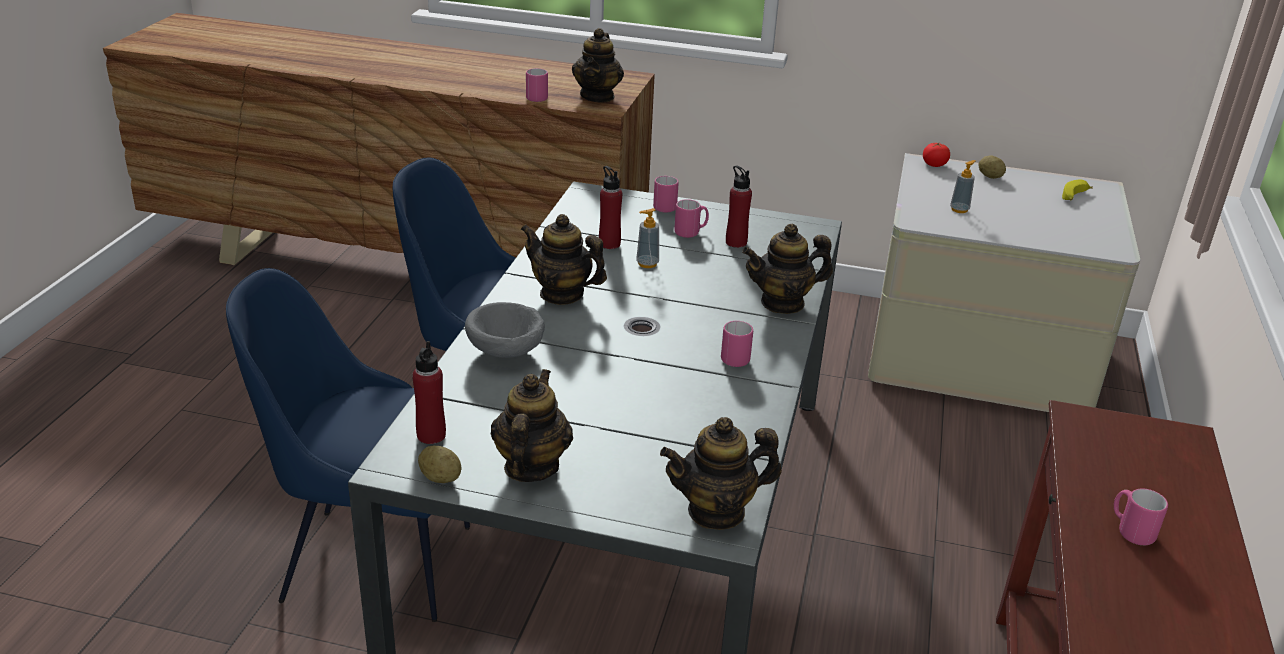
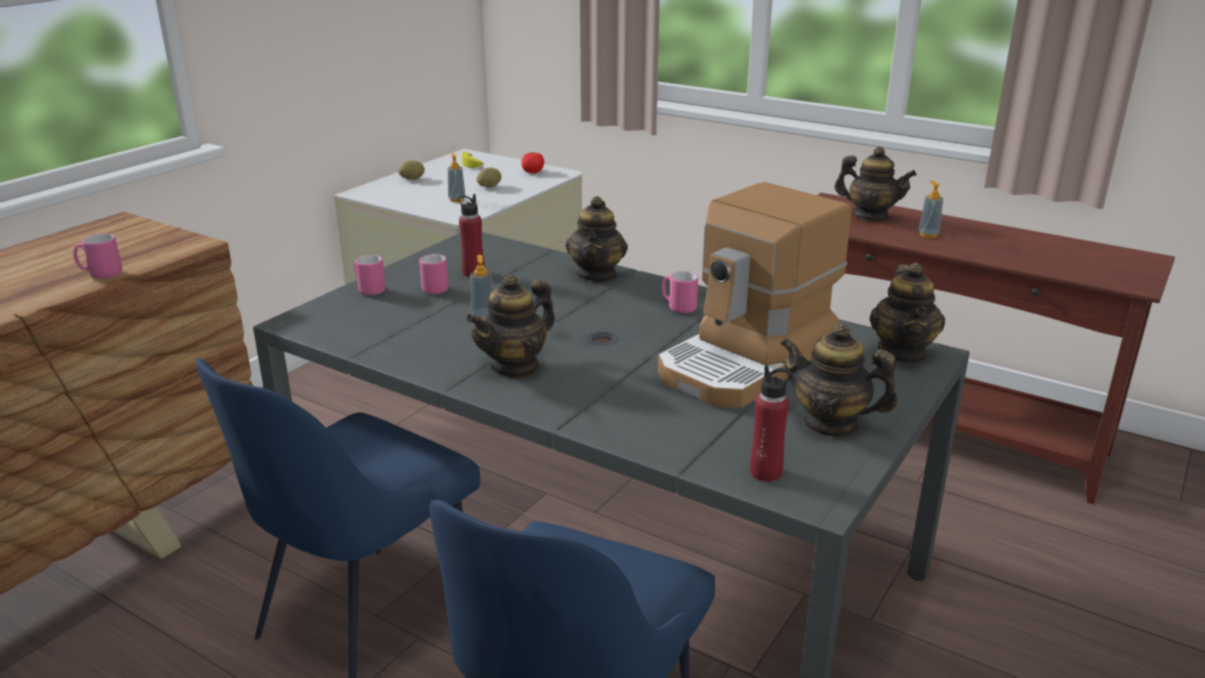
camera: 70 degrees left, 5 degrees down
(440, 478) = (843, 475): potato -> potato (489, 187)
(506, 353) = (619, 412): grey bowl -> none
(597, 96) = (149, 244): teapot -> teapot (870, 216)
(609, 244) = (425, 328): red bottle -> none
(633, 410) = (748, 363): none -> coffee machine
(934, 165) = (369, 190): tomato -> tomato (533, 172)
(1130, 531) = (928, 235): pink mug -> soap dispenser

